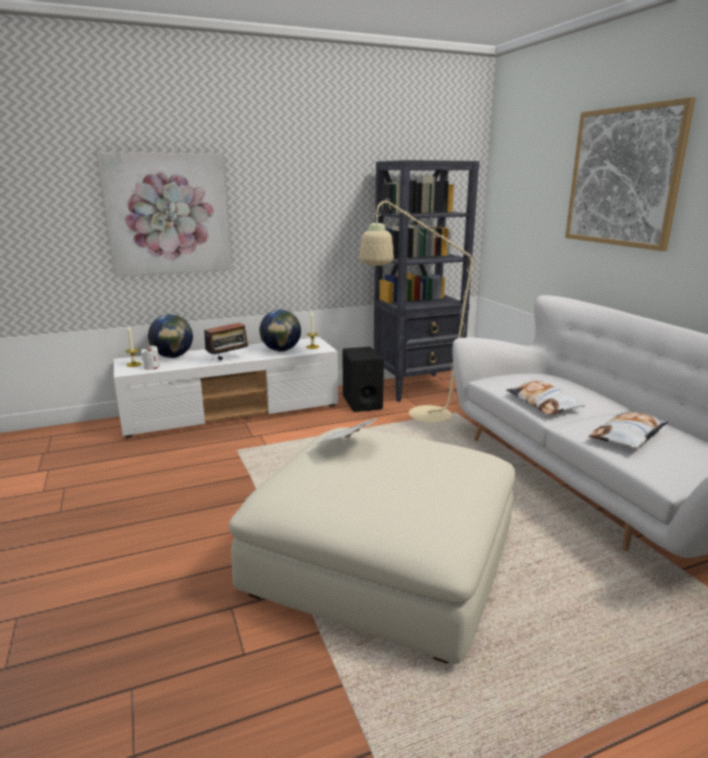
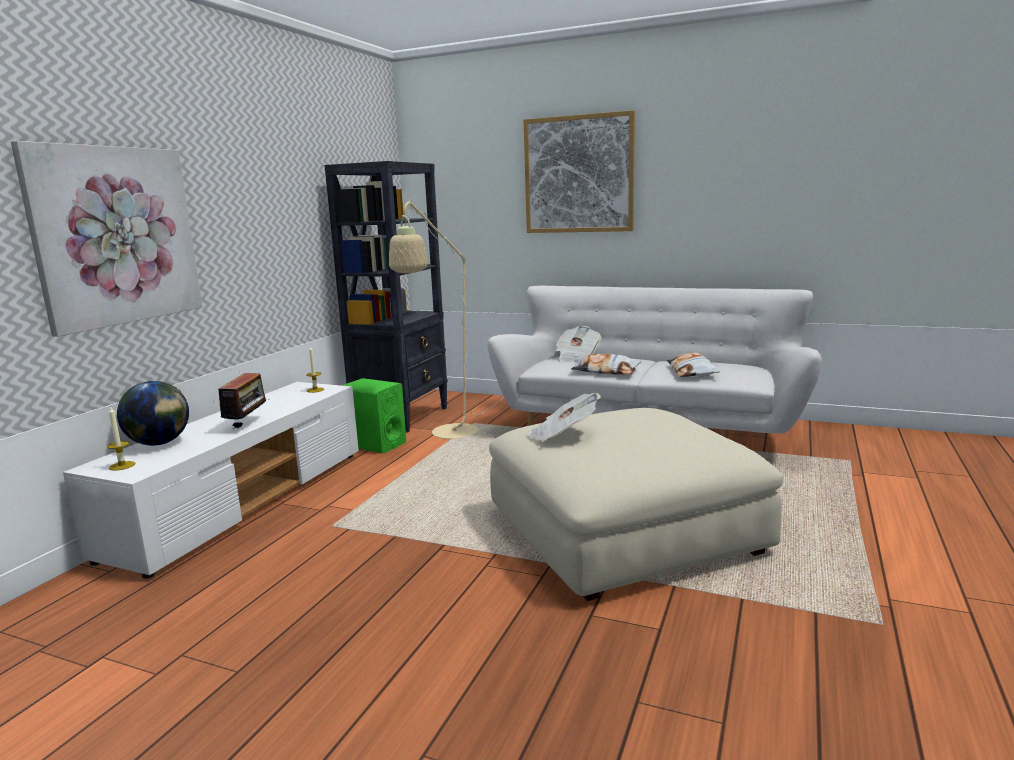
camera: 45 degrees left, 5 degrees down
(151, 367) = (161, 459): white candle -> none
(281, 350) = (288, 401): globe -> none
(362, 402) = (375, 444): black speaker -> green speaker
(550, 380) = (576, 357): none -> newspaper

